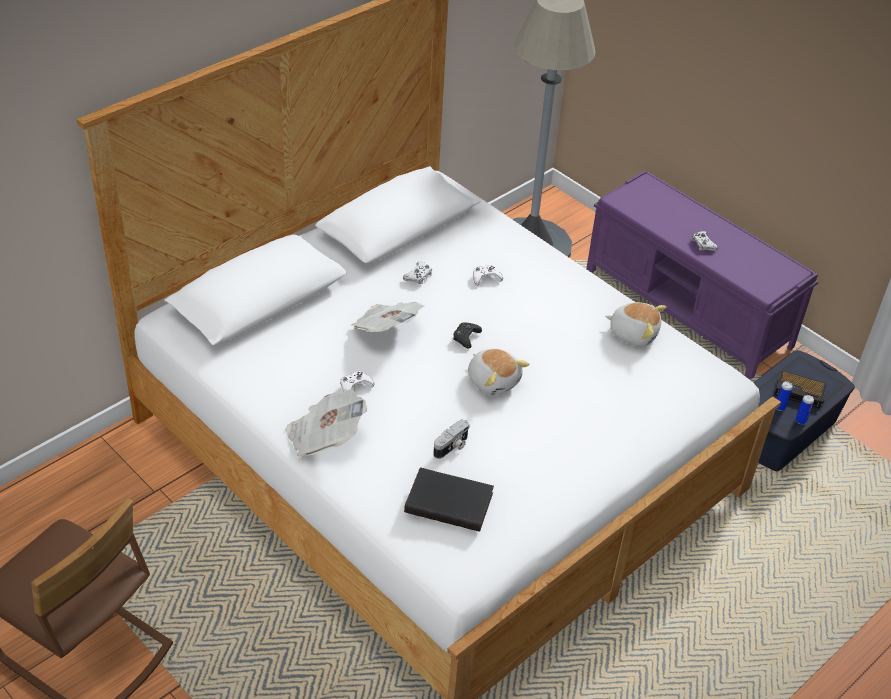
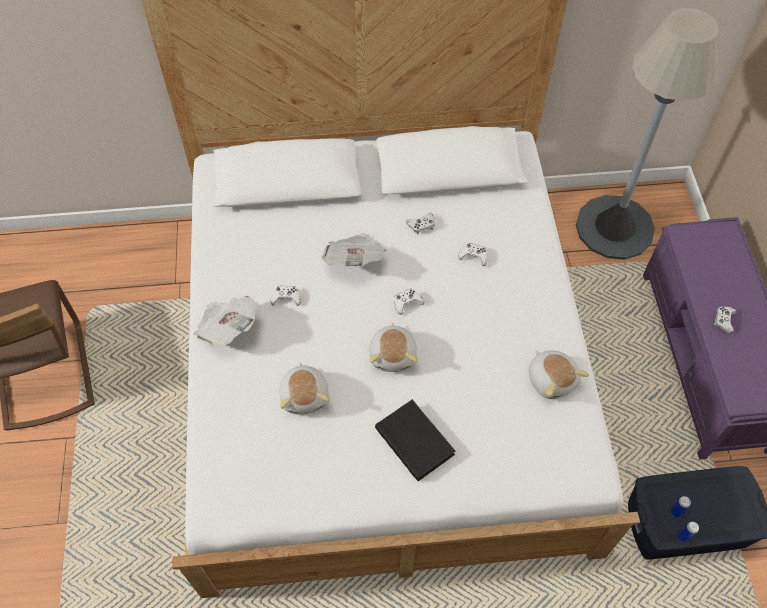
camera: 40 degrees right, 15 degrees up
(450, 501) = (260, 442): black book -> black book (416, 441)
(452, 447) = (305, 395): camera -> plush toy
(466, 337) = (407, 302): black game controller -> white game controller
(800, 393) = (709, 510): alarm clock -> none

